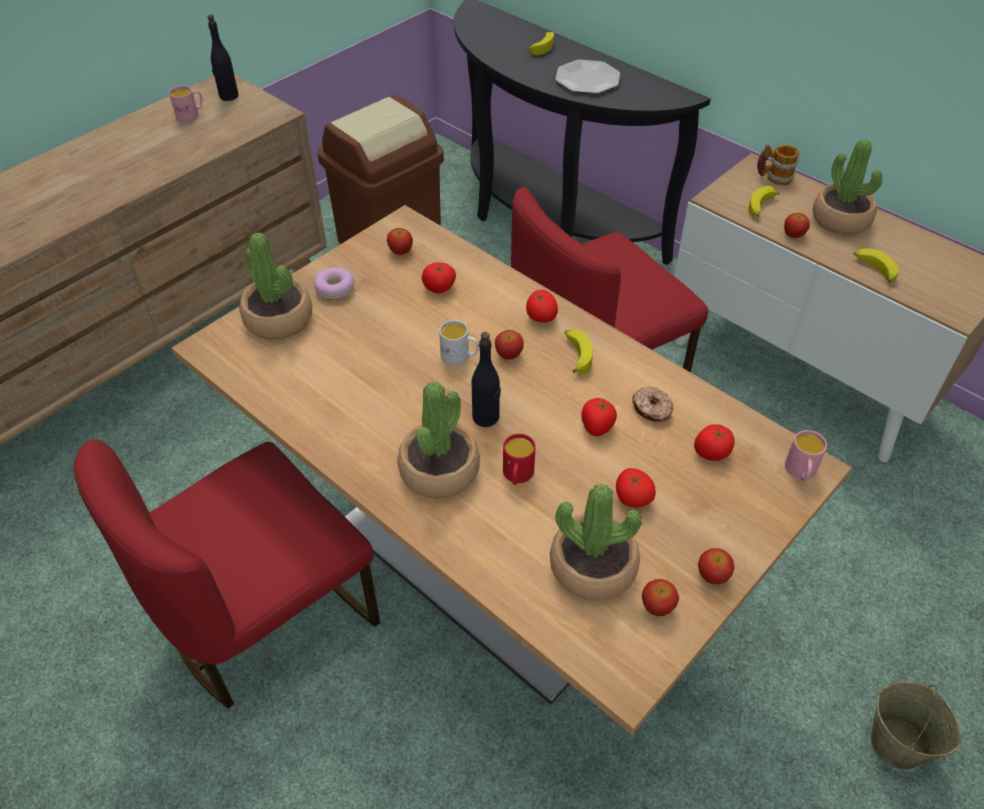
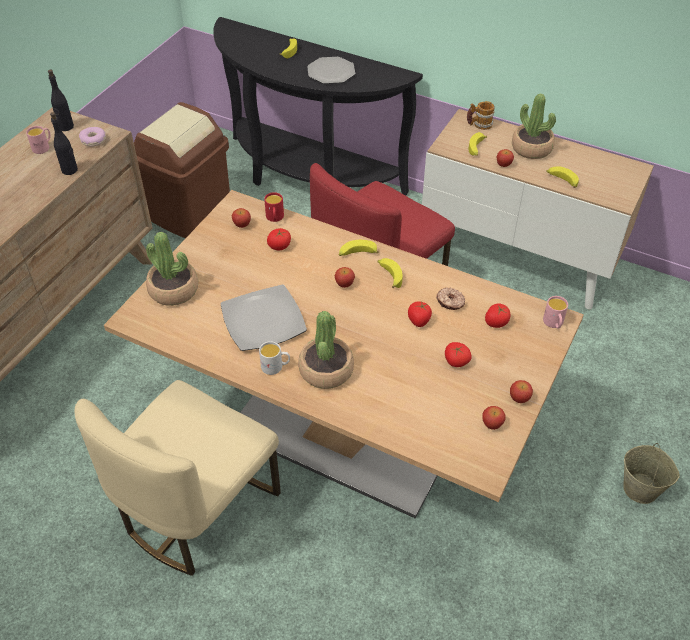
camera: 15 degrees left, 0 degrees up
(266, 618) = (197, 509): red chair -> beige chair
(335, 289) = (205, 260): donut -> donut (93, 140)
(380, 382) = (264, 320): none -> plate
(460, 357) = (312, 292): white mug -> white mug (275, 367)
(486, 417) = (344, 329): black bottle -> black bottle (70, 170)
(517, 476) = (378, 363): red mug -> red mug (275, 218)
(541, 317) = (357, 254): tomato -> banana
(593, 566) = (445, 409): potted plant -> none

